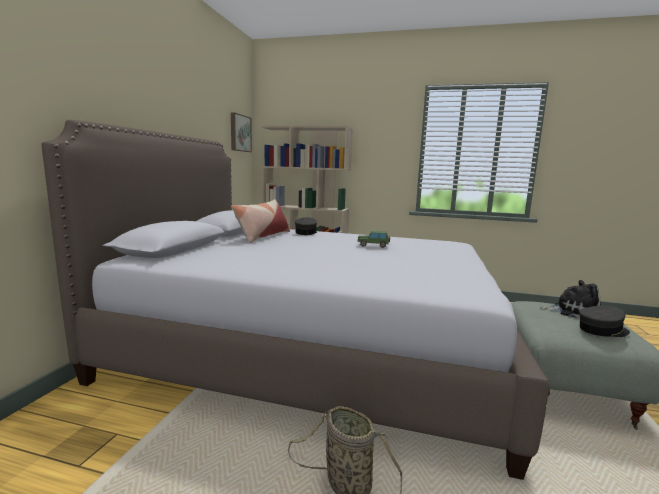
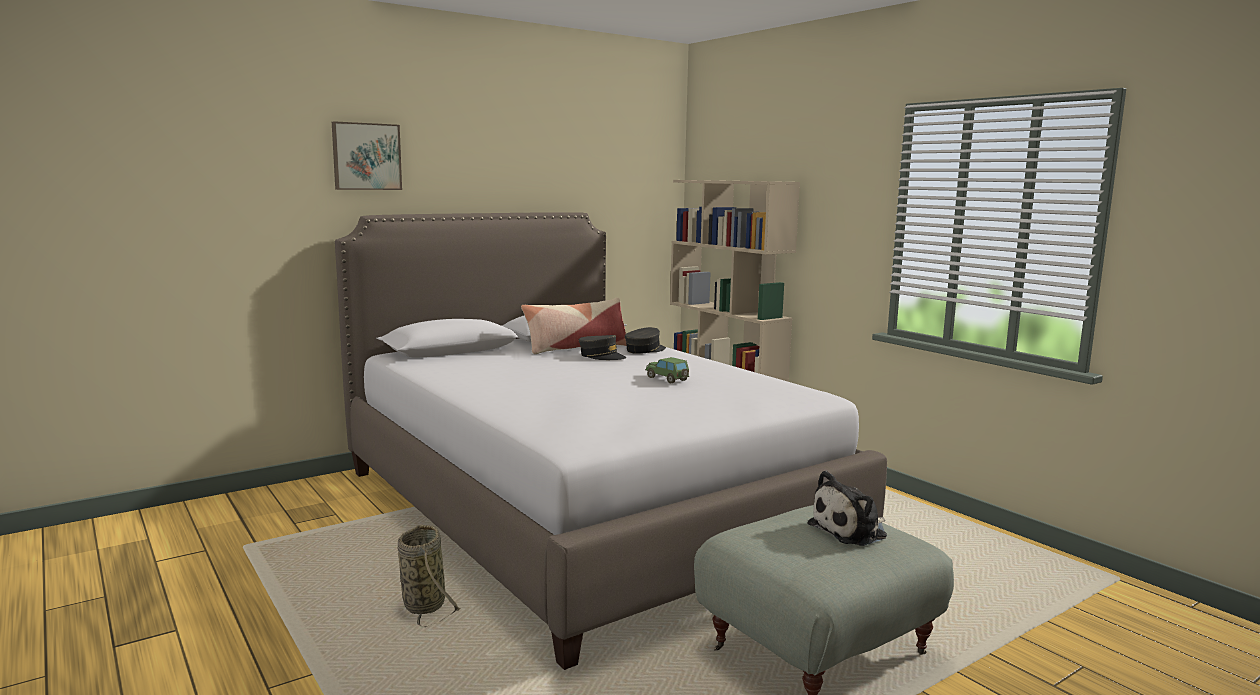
camera: 40 degrees right, 0 degrees up
(239, 133) = (646, 191): picture -> picture (366, 156)
(573, 311) = (851, 530): plush toy -> plush toy turned 90 degrees clockwise
(602, 330) = (807, 553): grey cap -> grey cap (601, 356)

